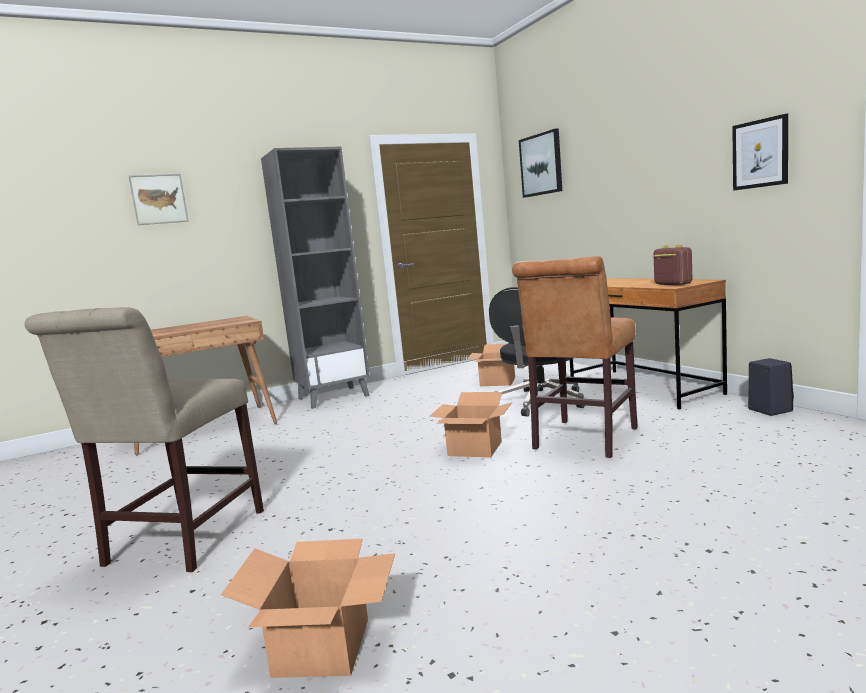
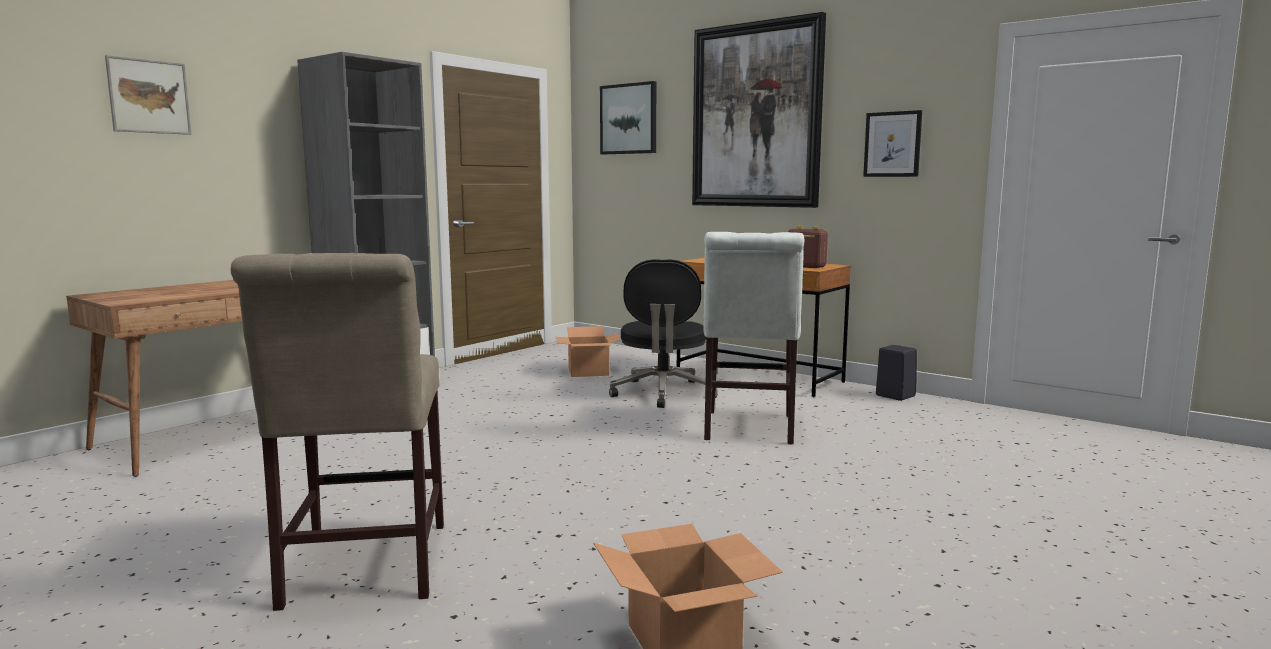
camera: 25 degrees left, 0 degrees up
(476, 448) = (640, 443): cardboard box -> none
(582, 440) = (748, 429): brown chair -> white chair
(636, 145) = (756, 116): none -> picture

